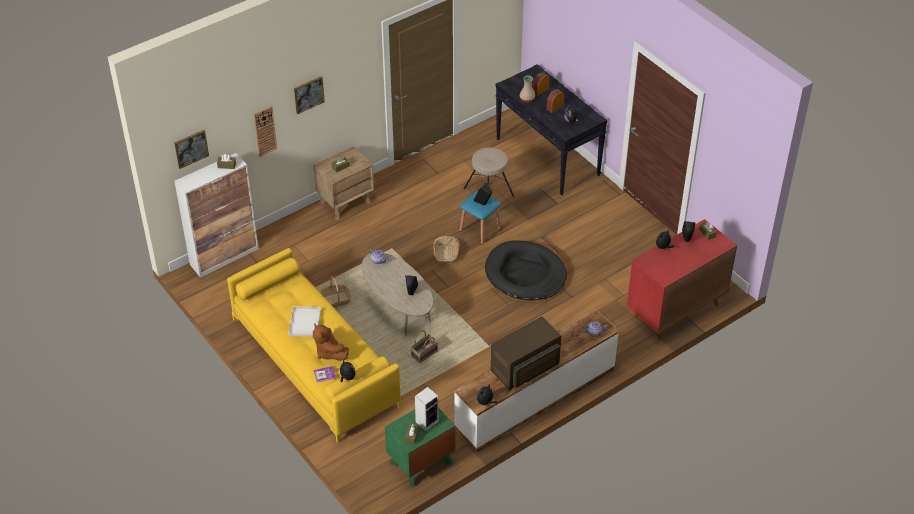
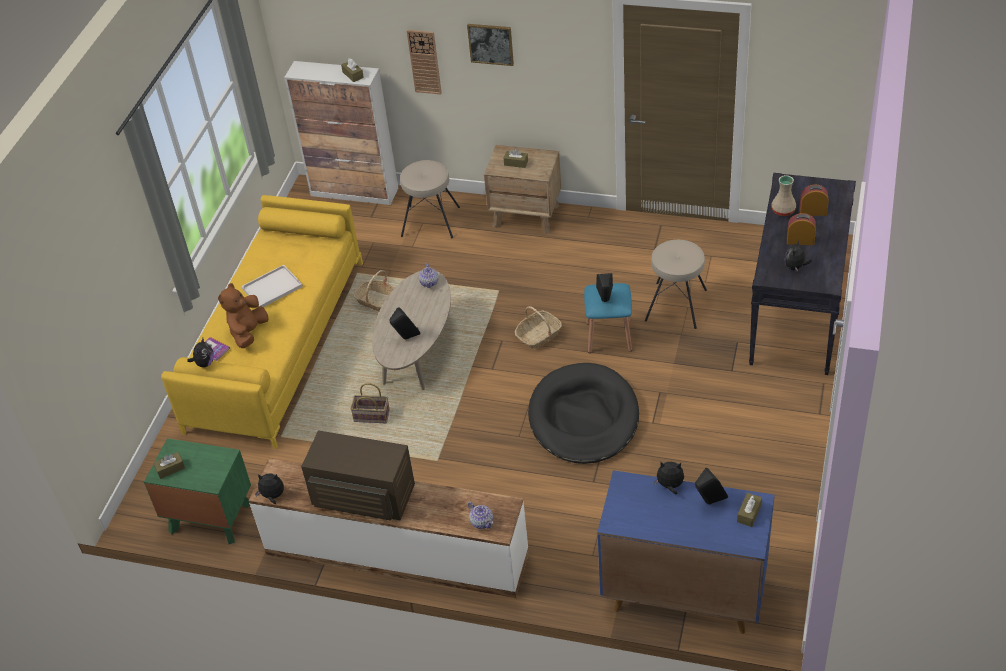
camera: 55 degrees right, 0 degrees up
(191, 148) = (319, 31): picture -> none
(297, 241) = (430, 222): none -> beige stool
(427, 421) = (204, 467): speaker -> none
(675, 310) = (682, 594): red cabinet -> blue cabinet

